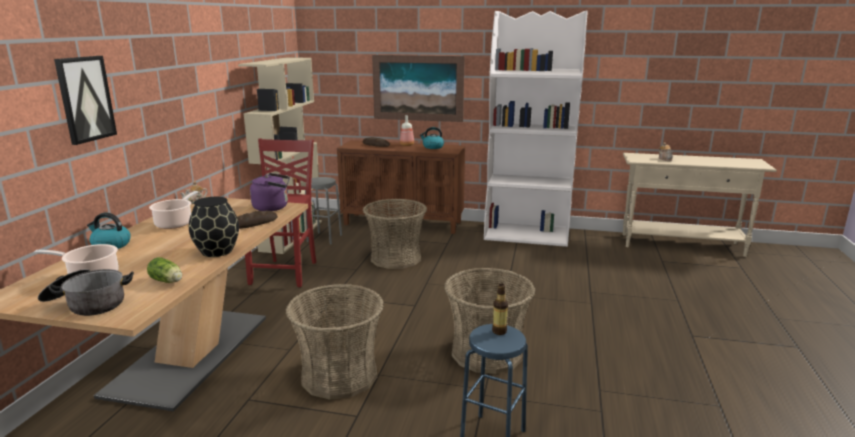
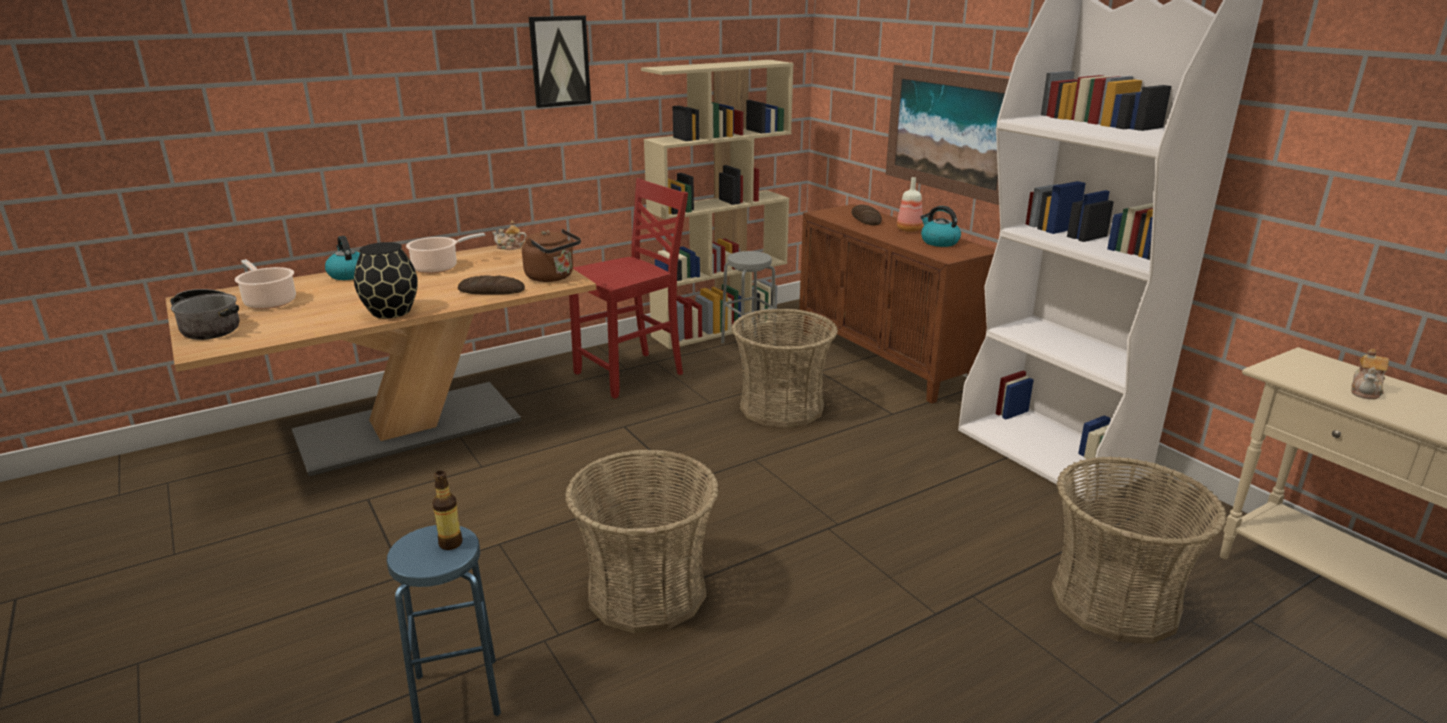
camera: 45 degrees right, 5 degrees up
(85, 99) = (349, 102): picture -> picture (559, 61)
(167, 281) = (292, 328): lettuce -> none
(273, 207) = (552, 277): purple kettle -> brown kettle
(339, 375) = (468, 521): basket -> basket (1115, 601)

